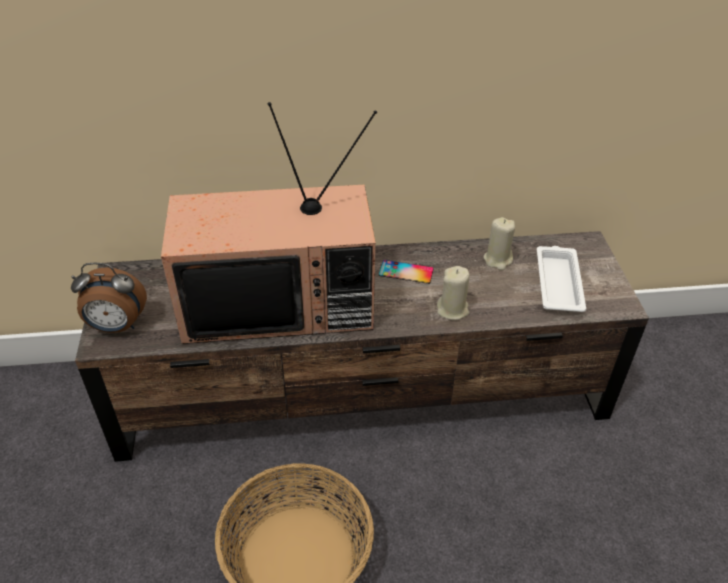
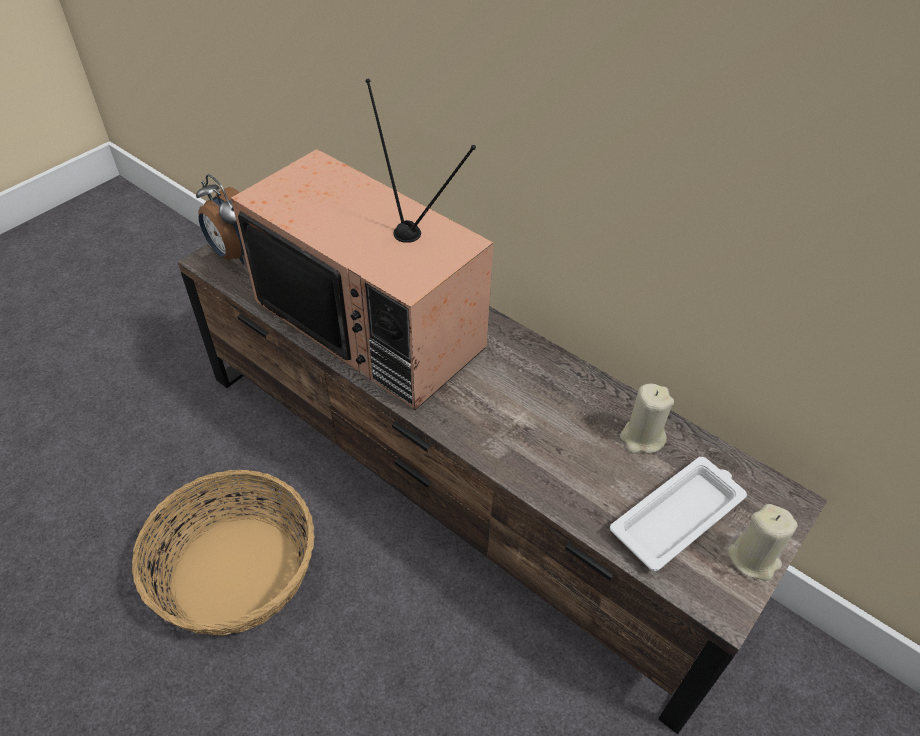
camera: 45 degrees right, 5 degrees up
(406, 272) = (524, 379): phone -> none
(452, 310) = (517, 452): beige candle -> beige candle (753, 559)

